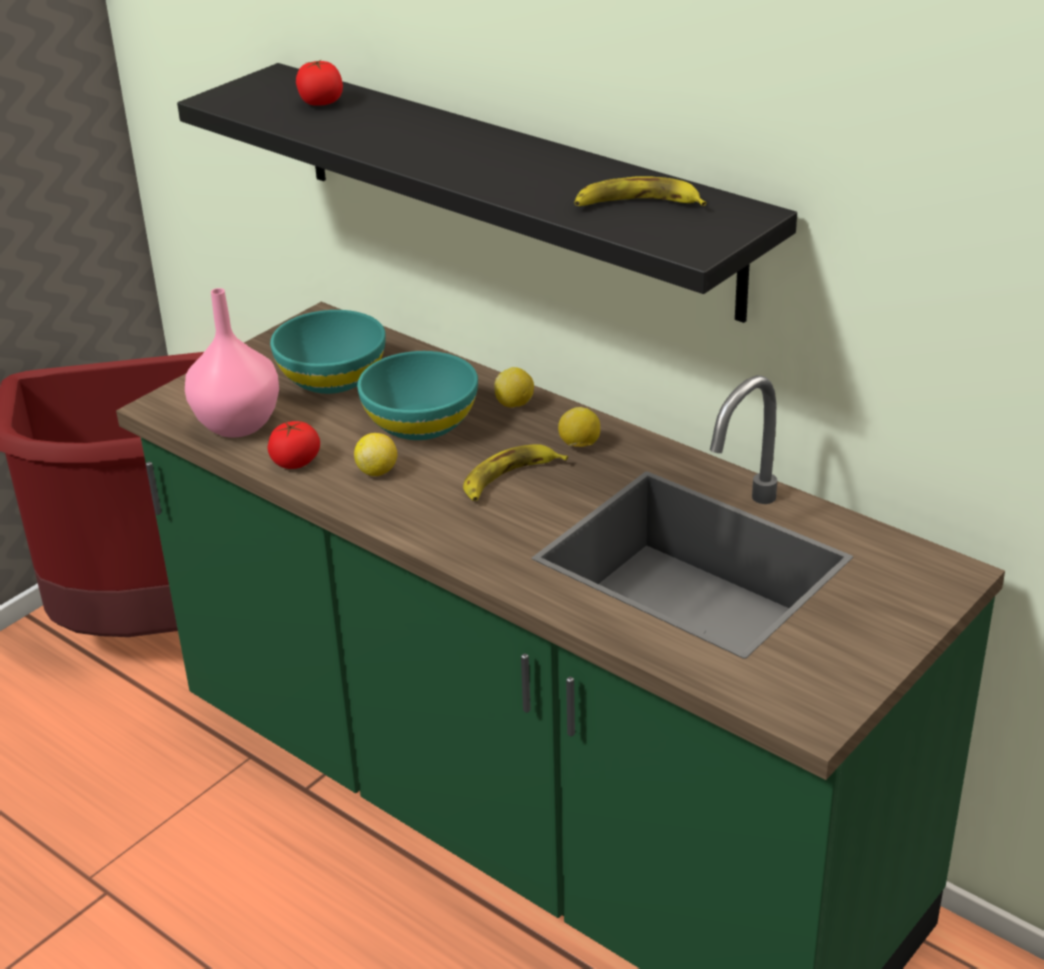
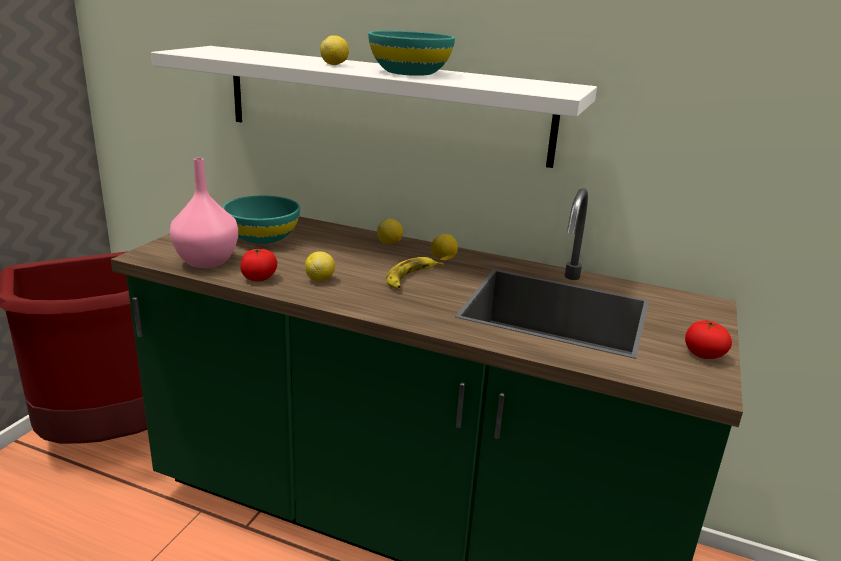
camera: 20 degrees left, 10 degrees down
(321, 103) = (253, 54): tomato -> tomato (703, 355)
(420, 423) = (334, 255): turquoise bowl -> turquoise bowl (409, 72)
(421, 143) = (334, 65): none -> lemon
(511, 186) = (383, 104): black shelf -> white shelf
(637, 205) = (500, 82): banana -> none

